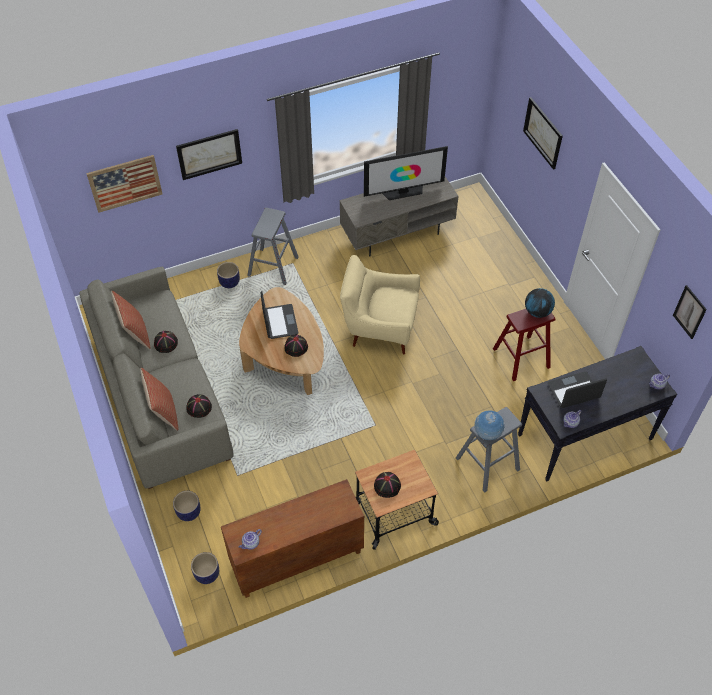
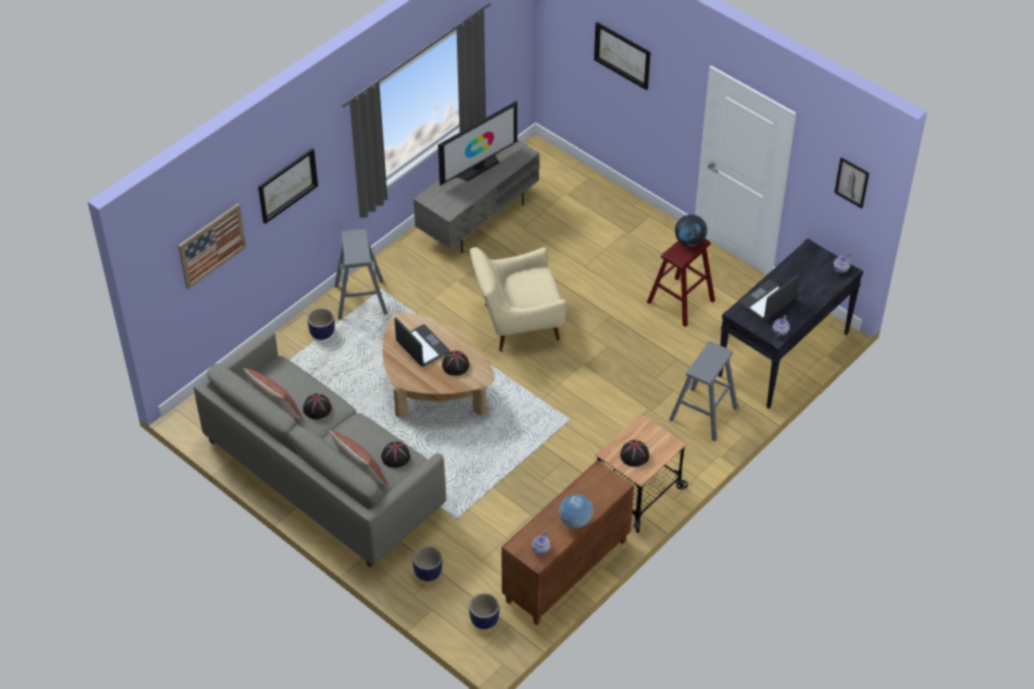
camera: 25 degrees left, 5 degrees down
(487, 434) = (705, 371): globe -> globe (575, 522)

